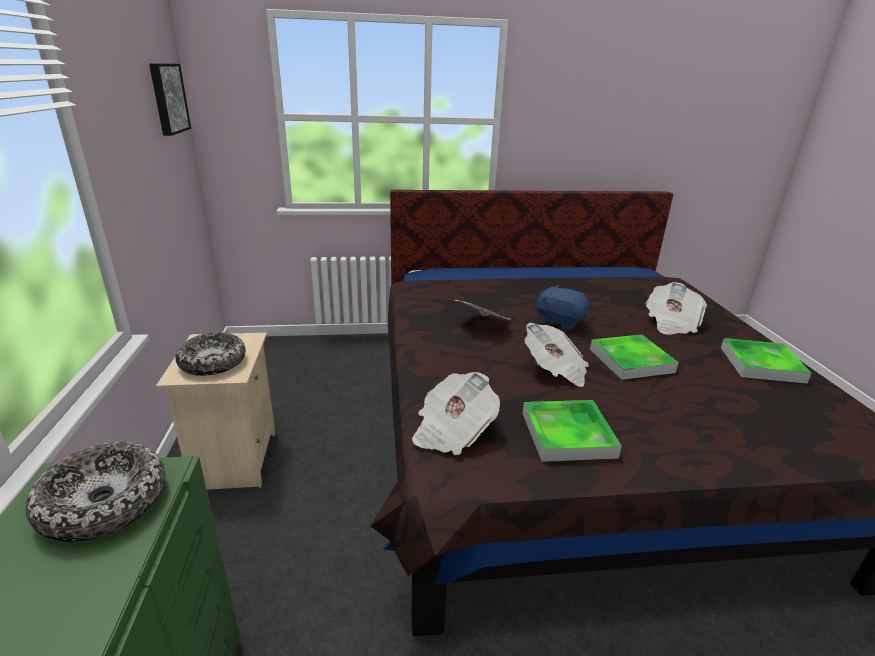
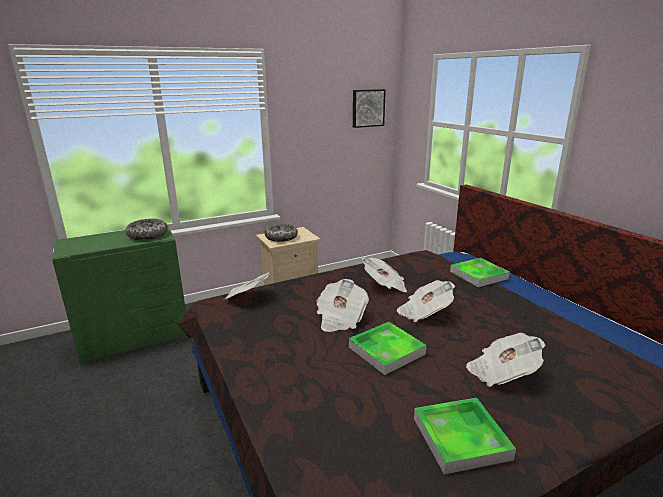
camera: 70 degrees right, 5 degrees down
(559, 323) = (424, 313): blue plush toy -> newspaper
(567, 434) = (260, 331): tray -> tray (478, 275)

